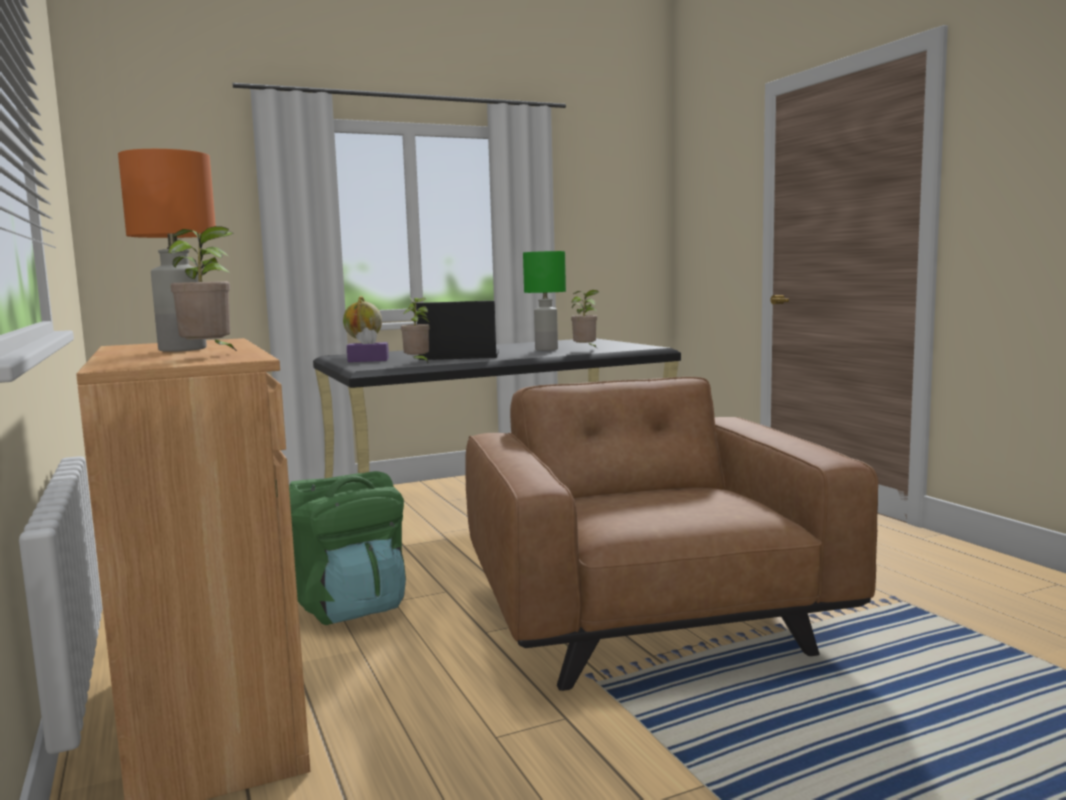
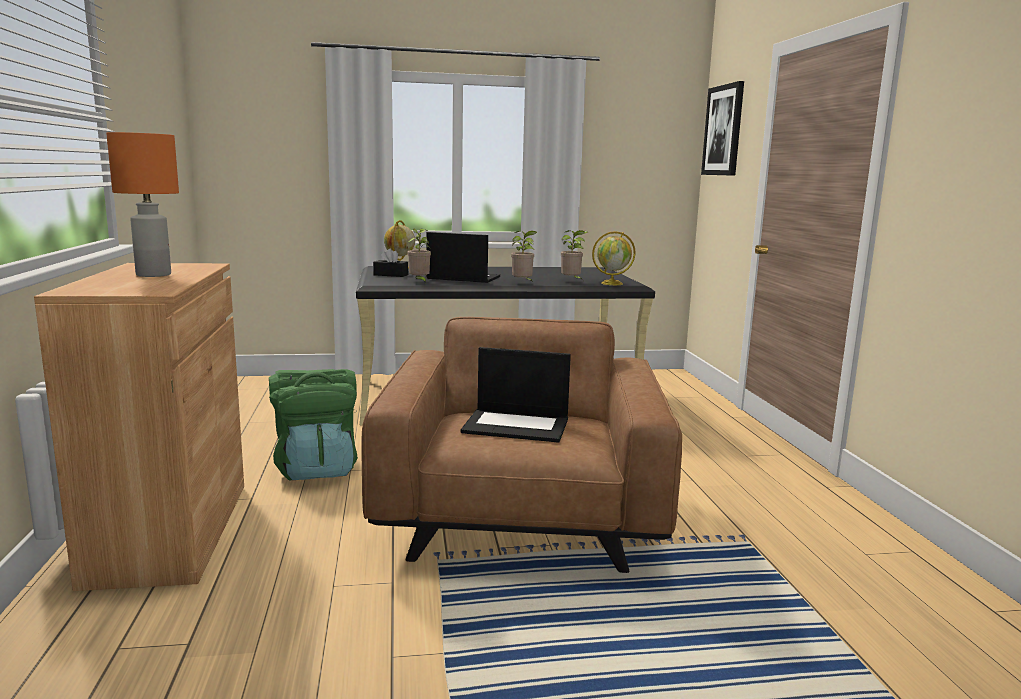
camera: 15 degrees right, 5 degrees up
(210, 355) = (148, 285): potted plant -> potted plant (523, 283)
(368, 360) = (391, 275): purple tissue box -> black tissue box
(545, 349) = (542, 277): green table lamp -> none
(631, 348) = (612, 283): none -> globe
(655, 501) = (517, 425): none -> laptop
(702, 181) = (723, 130): none -> picture

